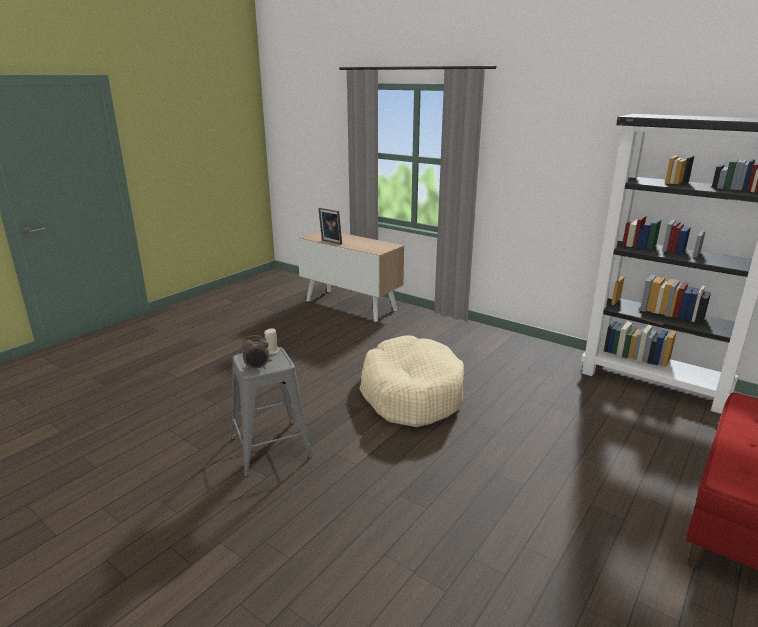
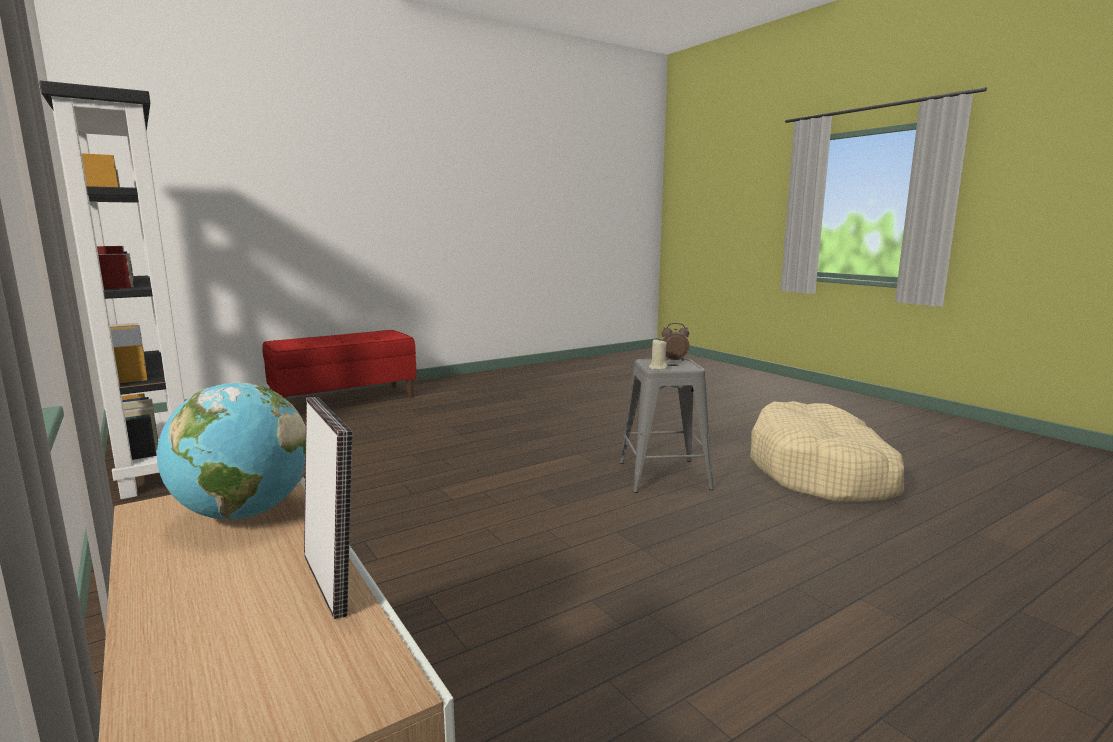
camera: 160 degrees left, 10 degrees down
(369, 247) = (243, 514): none -> globe
(411, 394) = (455, 499): beige dog bed -> beige dog bed (821, 472)

